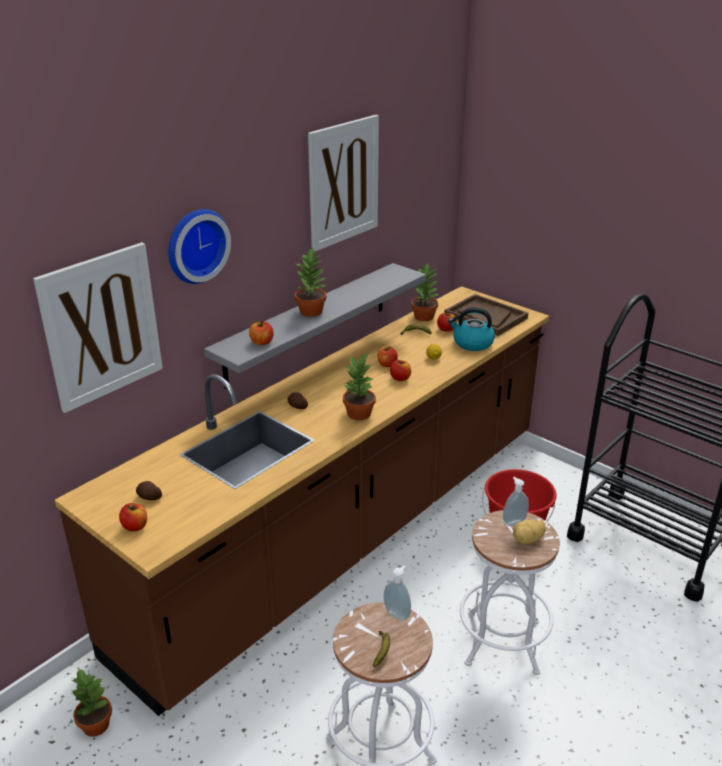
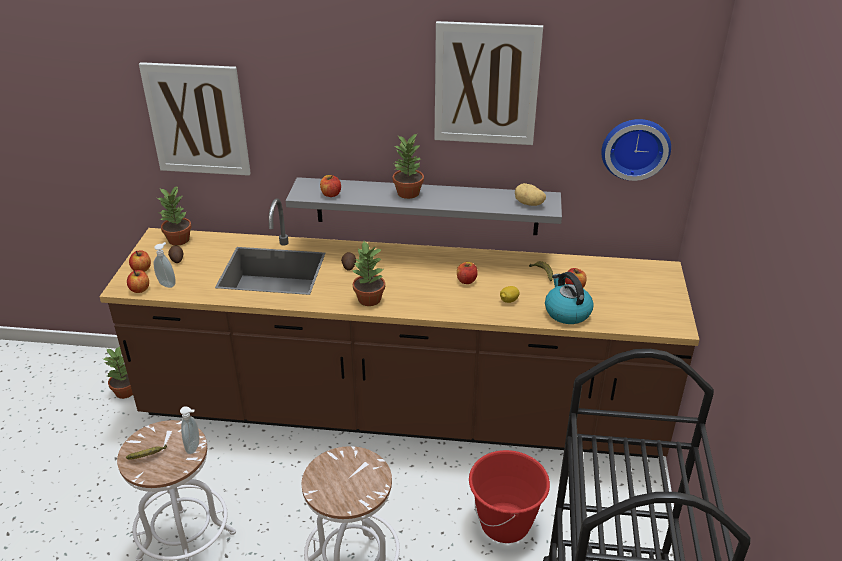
camera: 55 degrees right, 5 degrees up
(195, 245) = (291, 86): wall clock -> wall clock (635, 147)
(400, 378) = (450, 297): apple -> apple (140, 289)
(424, 317) = (582, 265): potted plant -> potted plant (179, 240)
(485, 317) = (633, 300): brown tray -> none
(513, 521) = (367, 469): soap dispenser -> soap dispenser (168, 284)
(528, 540) = (348, 490): potato -> potato (529, 204)

